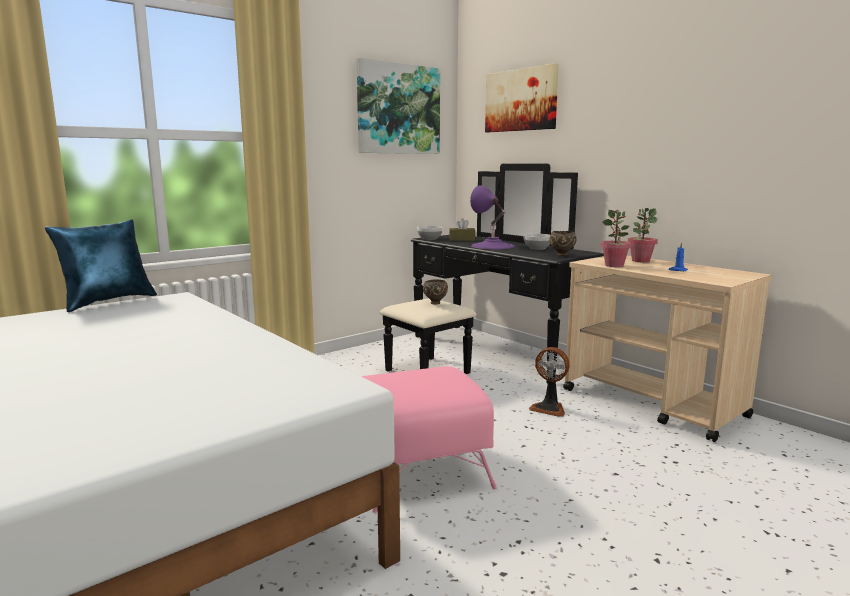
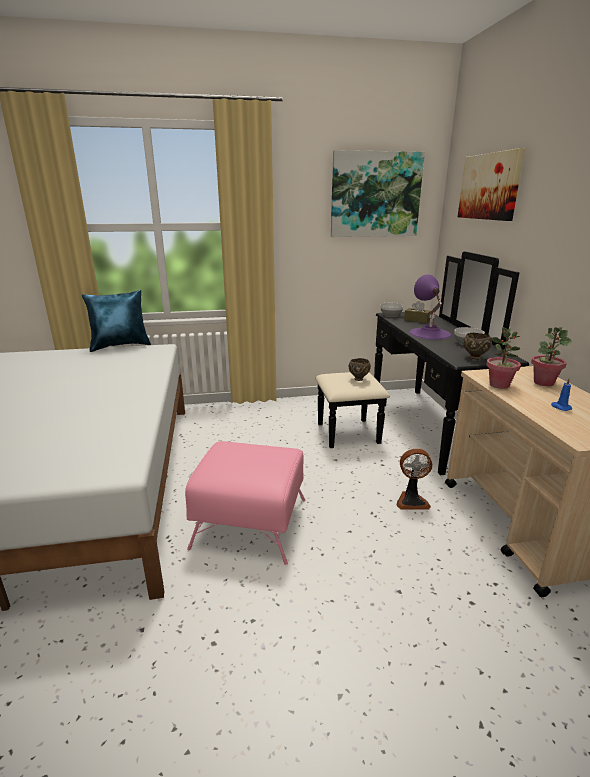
camera: 30 degrees right, 10 degrees up
(549, 408) = (411, 500): fan -> fan turned 60 degrees counterclockwise

